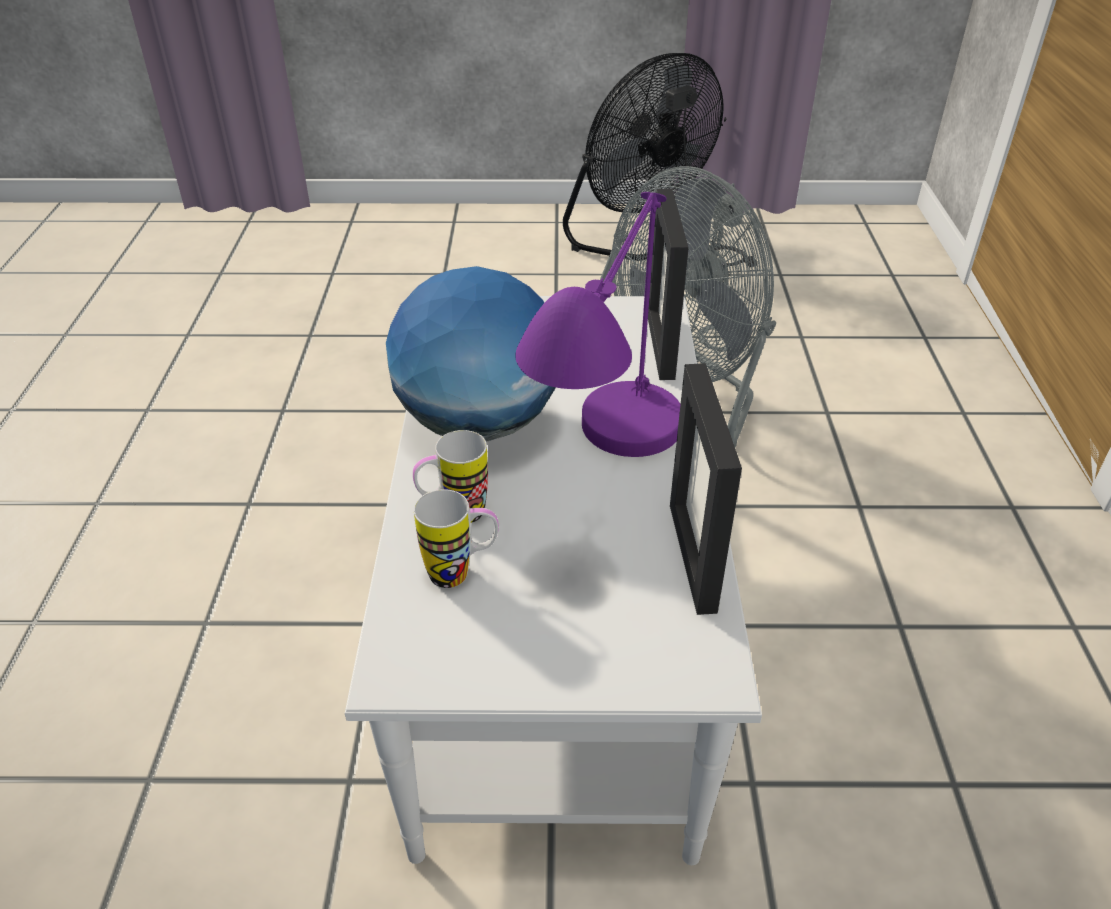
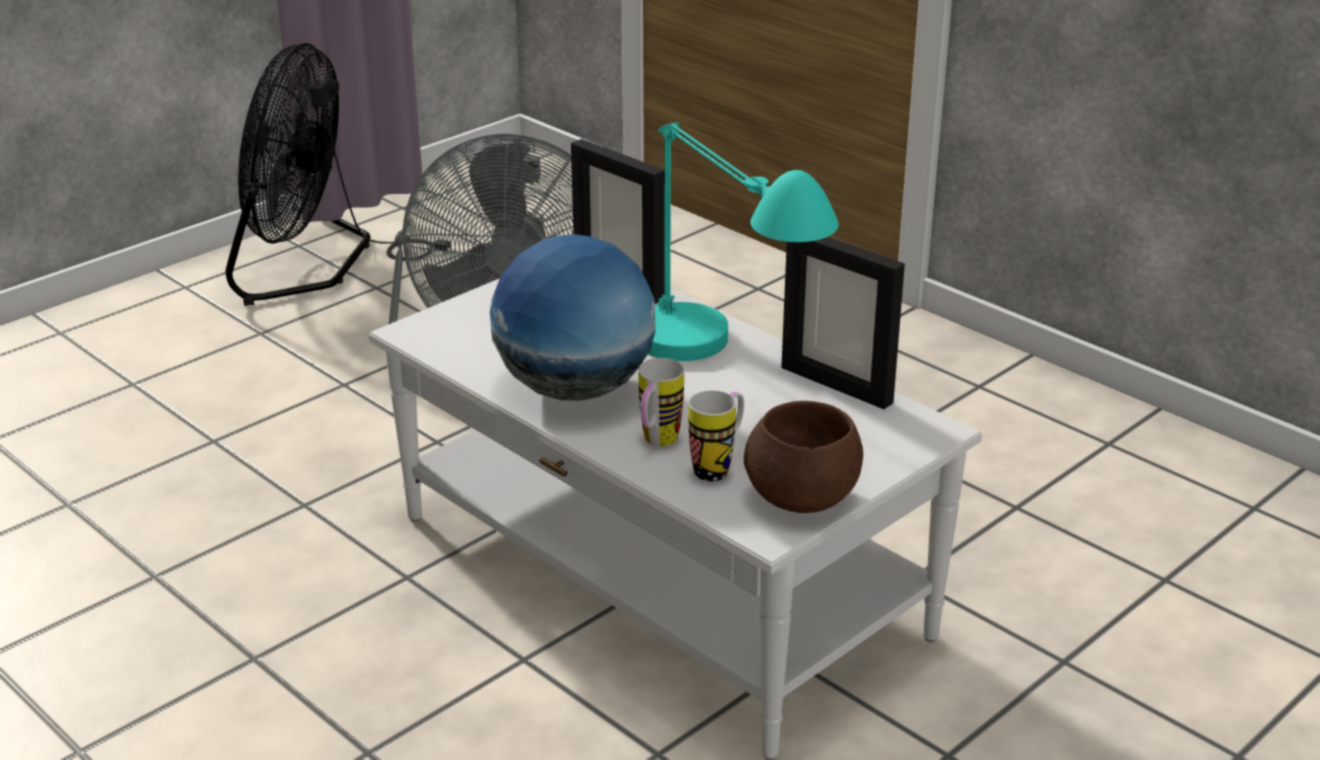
camera: 45 degrees left, 10 degrees down
(472, 660) = (801, 499): none -> brown bowl
(608, 482) = (723, 375): purple table lamp -> turquoise table lamp

